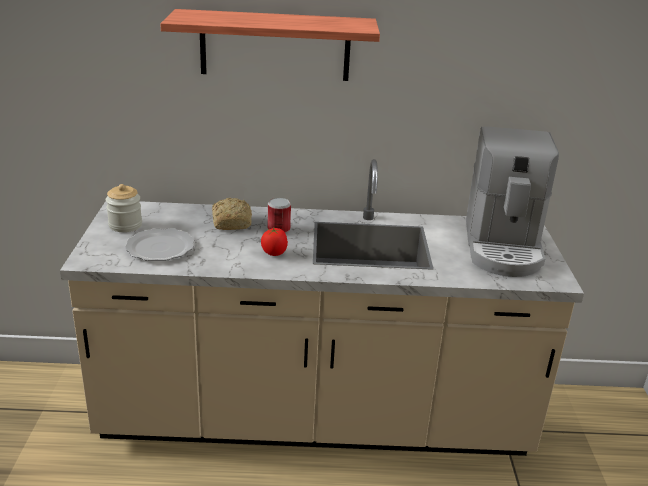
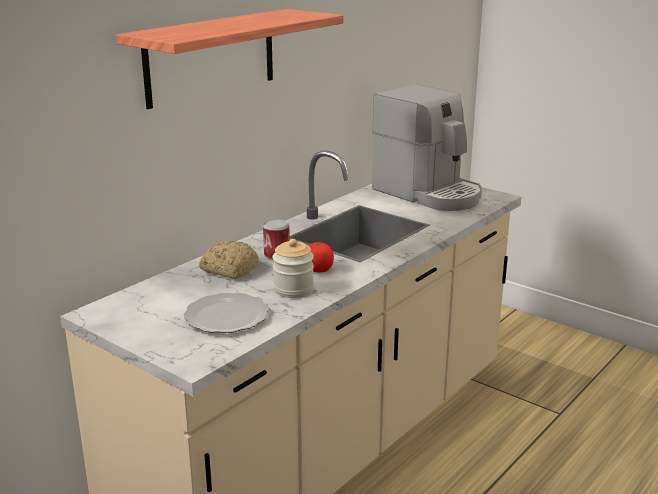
camera: 50 degrees left, 5 degrees down
(125, 225) = (145, 321): jar -> jar (293, 290)

